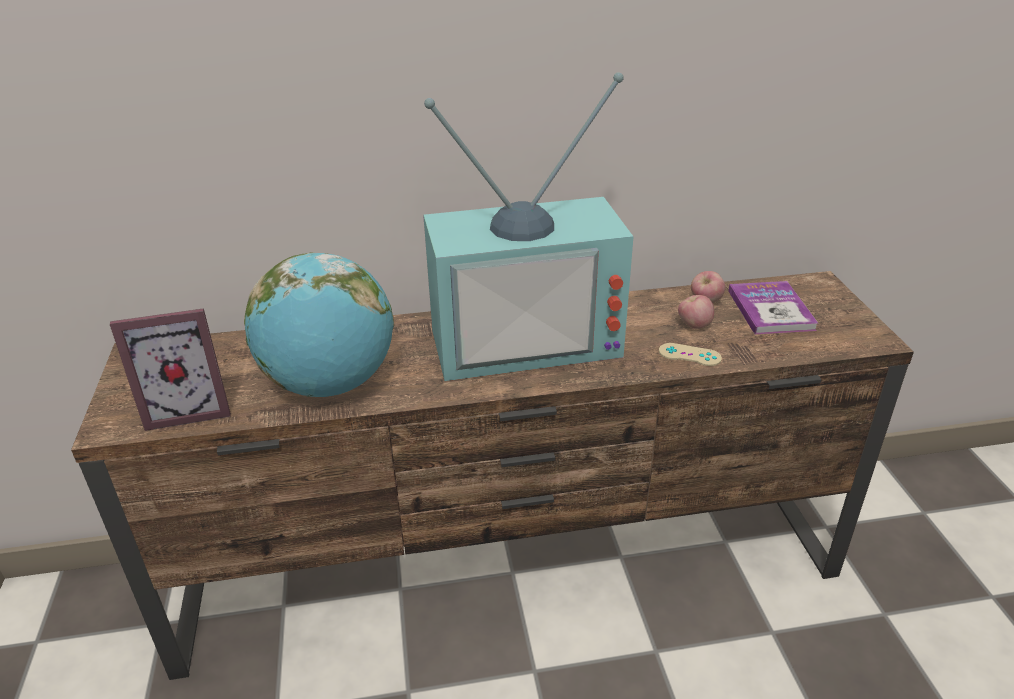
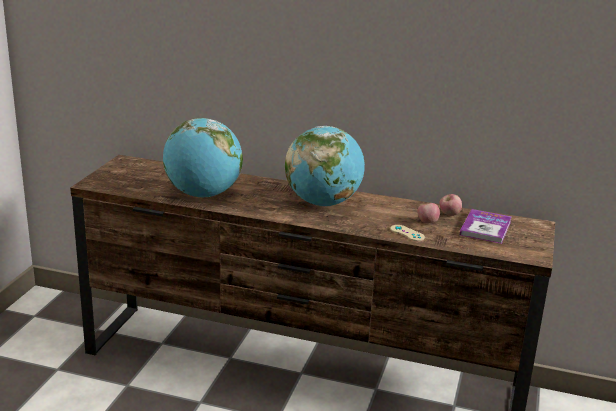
camera: 25 degrees right, 10 degrees down
(189, 409) = (130, 187): picture frame -> none
(526, 338) = (323, 203): television -> globe

